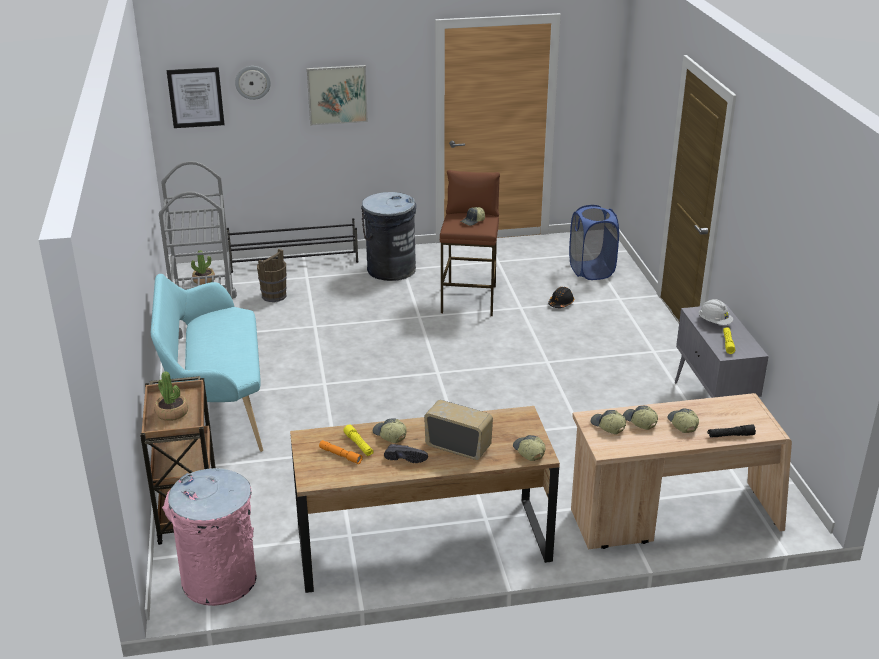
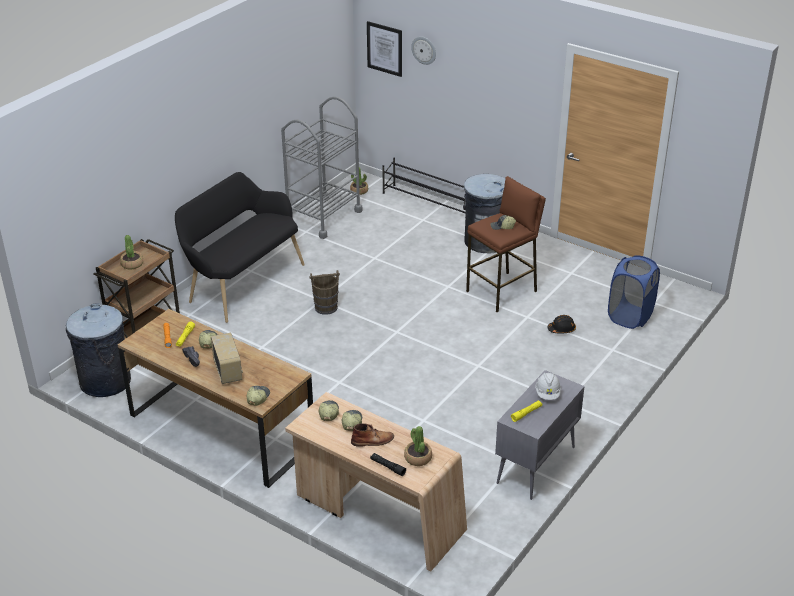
camera: 45 degrees right, 5 degrees up
(216, 409) = (242, 282): turquoise bench -> black bench
(219, 580) = (105, 381): pink trash can -> grey trash can
(274, 296) = (382, 223): brown bucket -> brown bucket (325, 307)
(337, 94) = (484, 81): picture -> none
(682, 424) = (373, 440): cap -> brown boot
(737, 415) = (418, 458): none -> potted plant

